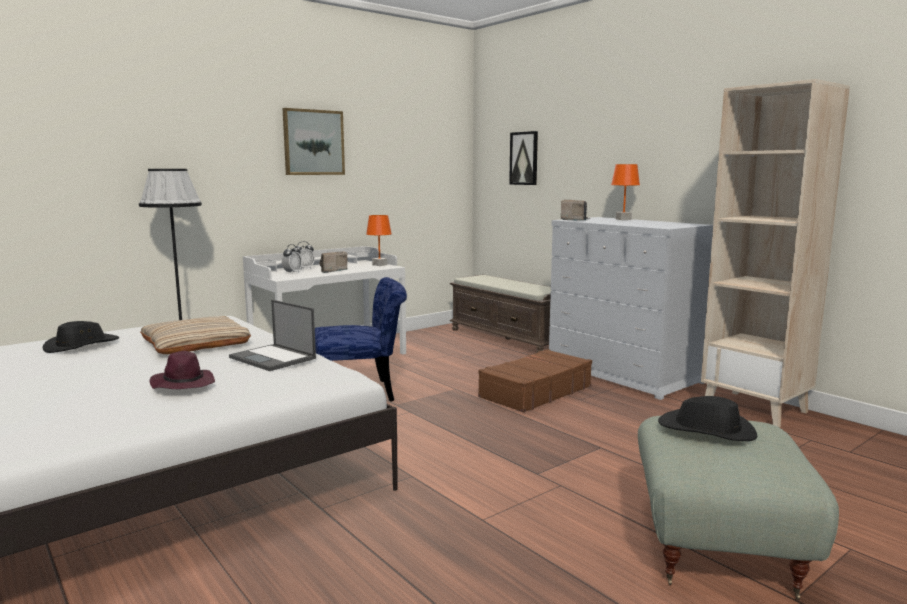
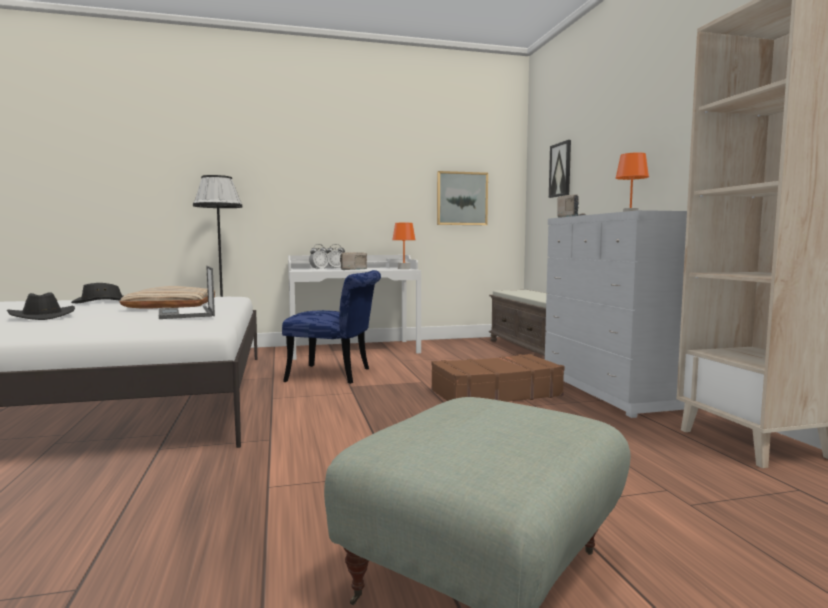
camera: 25 degrees right, 5 degrees down
(183, 384) = (83, 320): purple hat -> none
(313, 142) = (357, 161): picture -> picture (461, 198)
(707, 430) = (483, 412): black hat -> black hat (41, 316)

